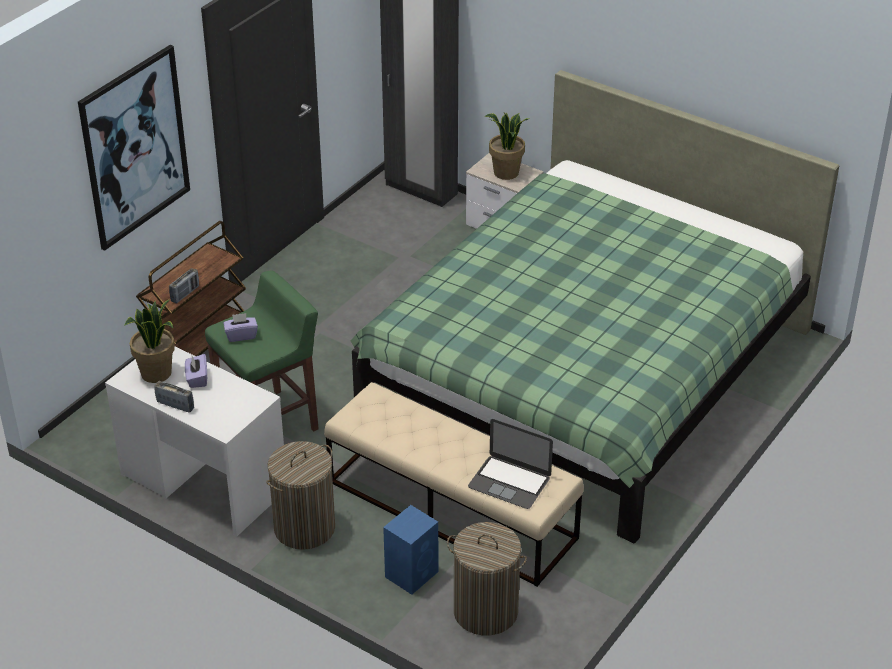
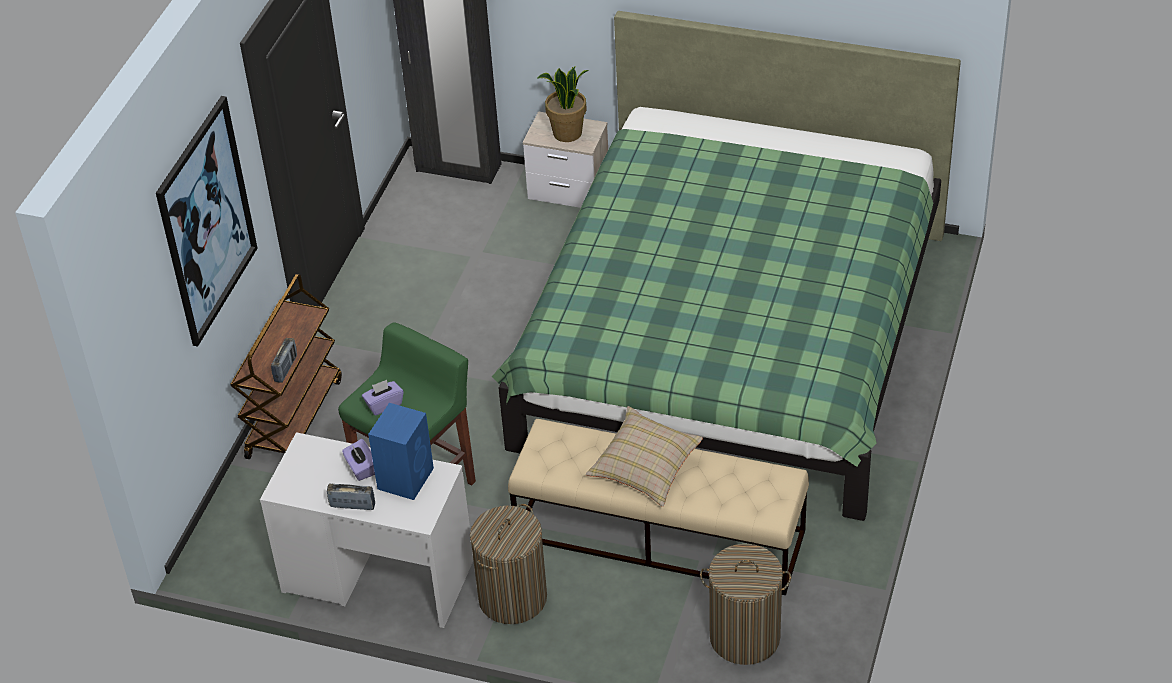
camera: 15 degrees left, 5 degrees up
(156, 373) = (312, 474): potted plant -> none
(412, 573) = (650, 617): blue speaker -> blue speaker (406, 477)
(442, 442) = (645, 468): none -> beige pillow
(509, 482) = (735, 494): laptop -> none

